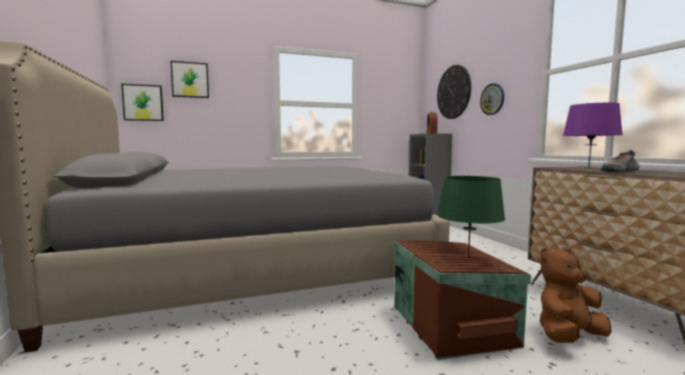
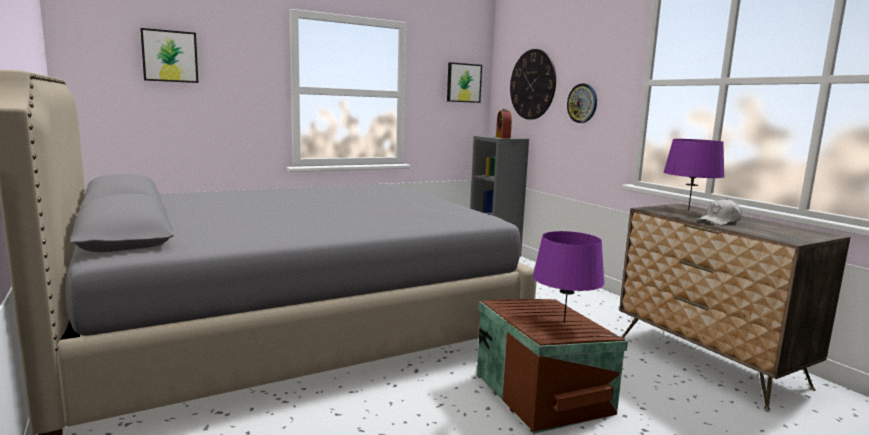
camera: 10 degrees left, 5 degrees up
(143, 103) = (99, 89): picture -> picture (463, 83)
(468, 257) = (564, 322): green table lamp -> purple table lamp
(568, 336) = (660, 399): brown plush toy -> none
(620, 171) = (719, 221): shoe -> white cap

